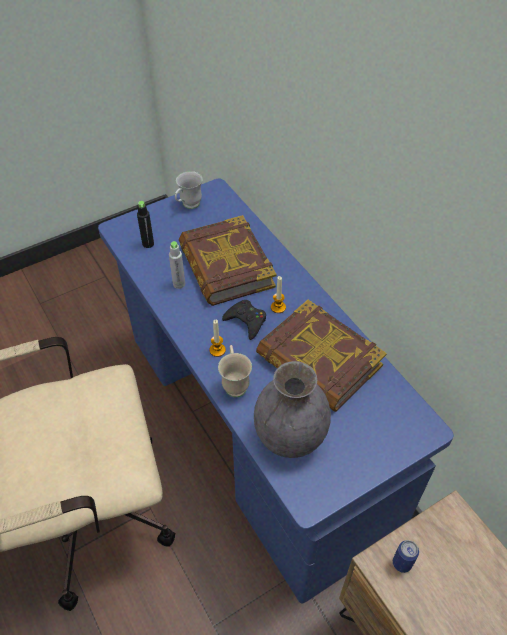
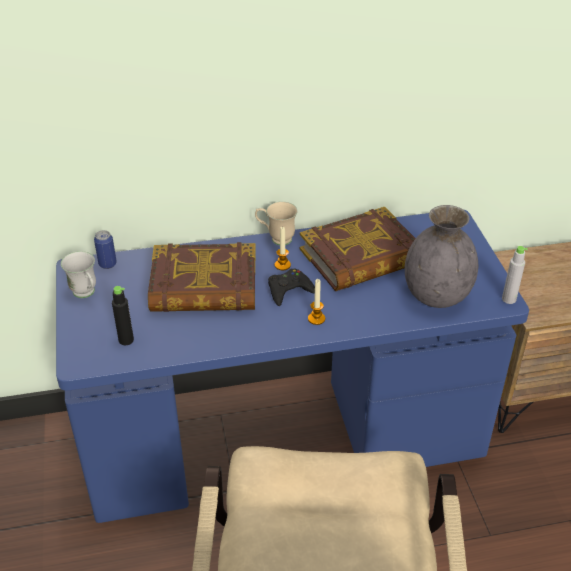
camera: 70 degrees left, 10 degrees down
(179, 284) = (208, 327): grey bottle -> grey bottle (509, 299)
(234, 383) = (363, 316): beige mug -> beige mug (276, 239)
(402, 563) = (537, 301): can -> can (107, 264)

